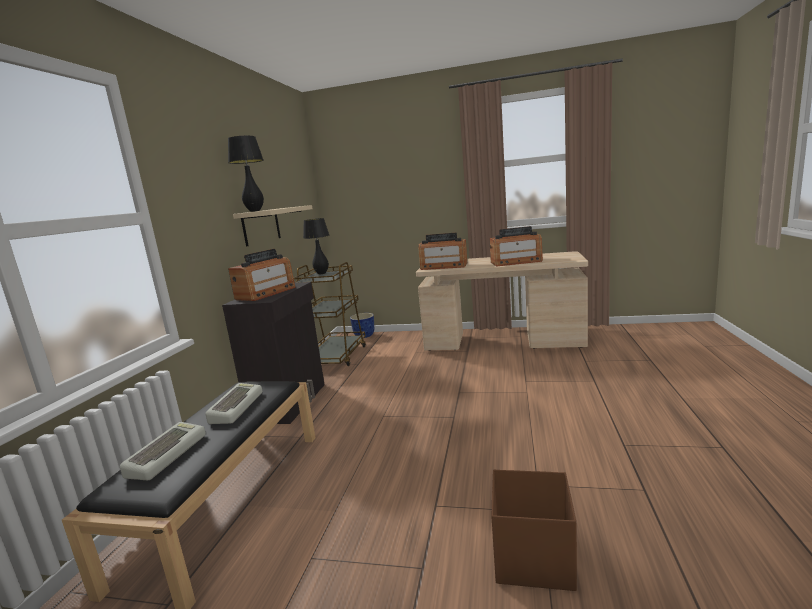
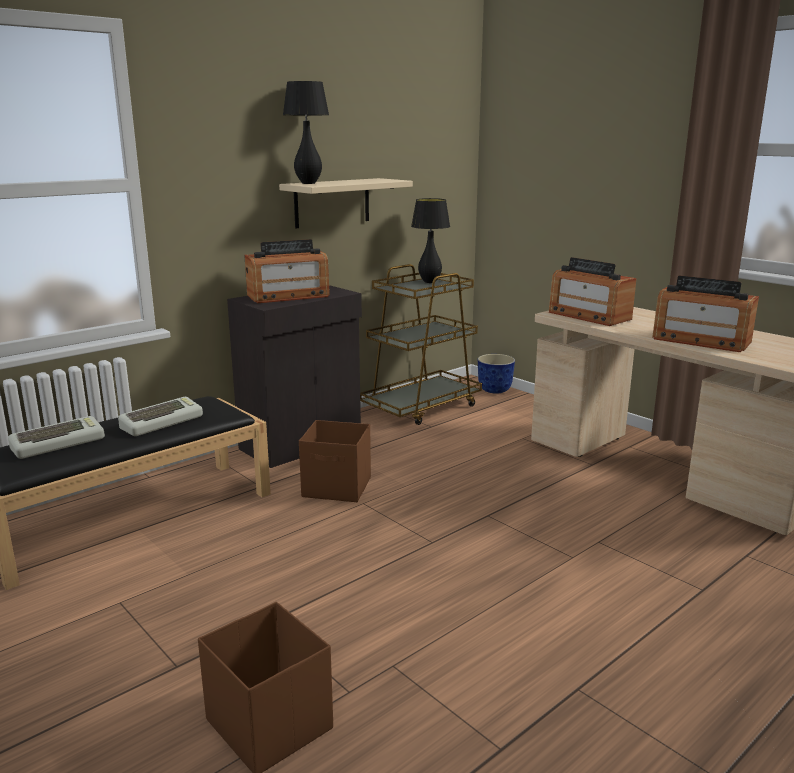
camera: 35 degrees right, 5 degrees up
(354, 415) = (337, 488): none -> brown storage box

